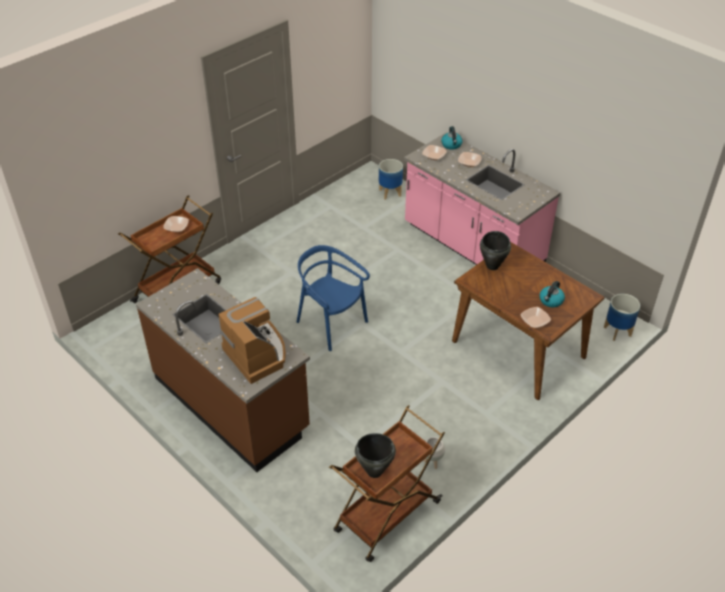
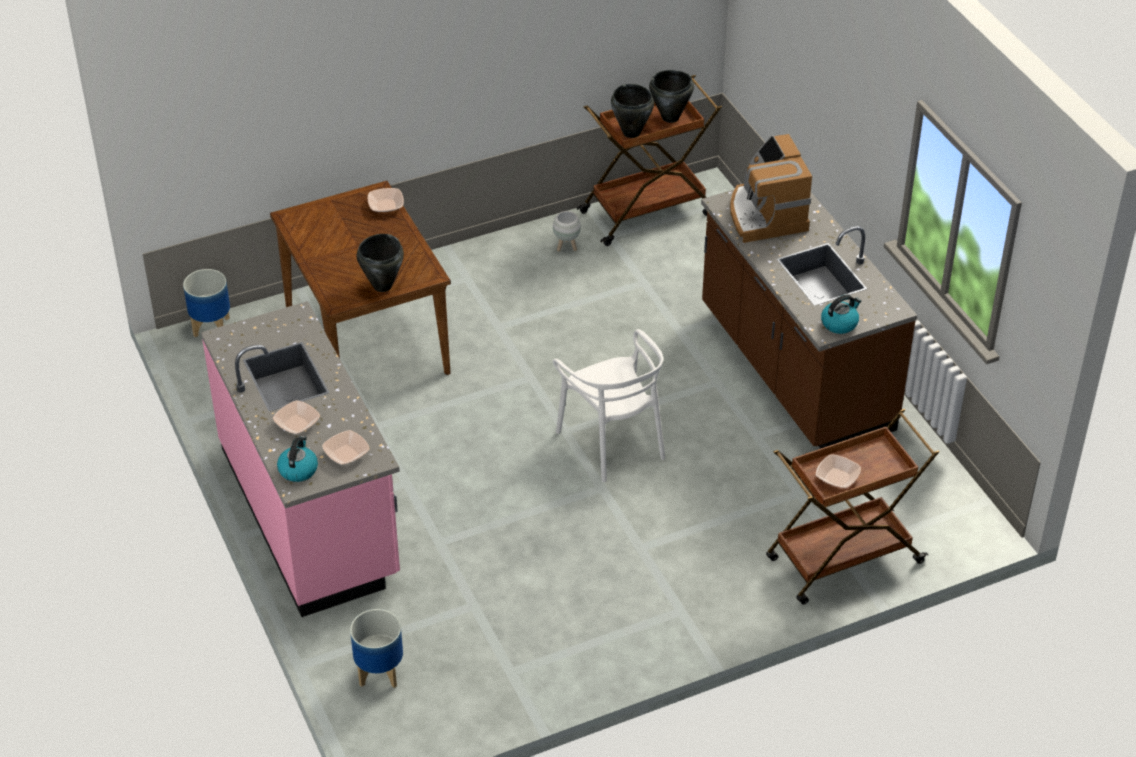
camera: 160 degrees left, 0 degrees up
(331, 324) = (613, 442): blue chair -> white chair
(399, 444) = (631, 133): none -> black cooking pot
(551, 301) = (343, 223): kettle -> kettle (839, 323)

